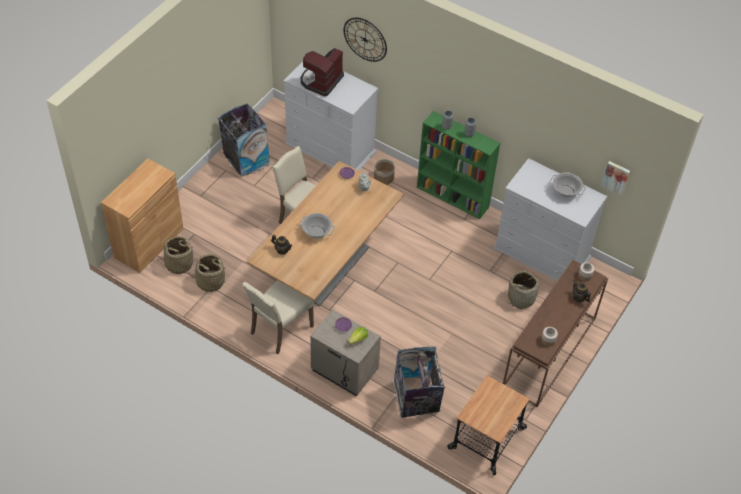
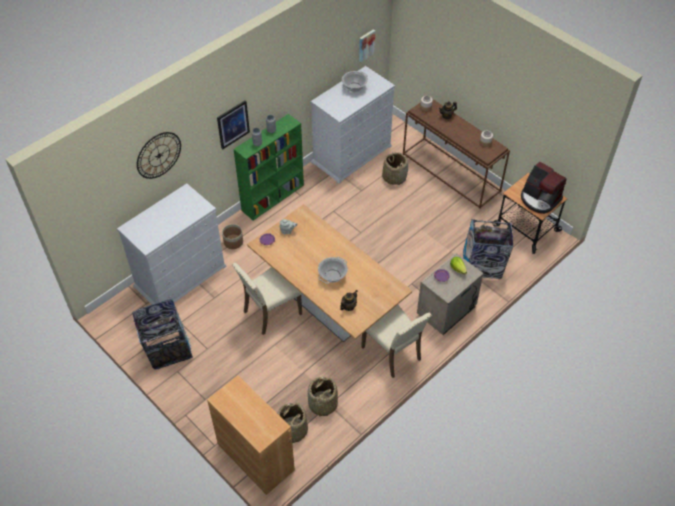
camera: 75 degrees left, 0 degrees up
(321, 81) = (159, 224): coffee machine -> coffee machine (539, 199)
(440, 89) = (233, 124): none -> picture

